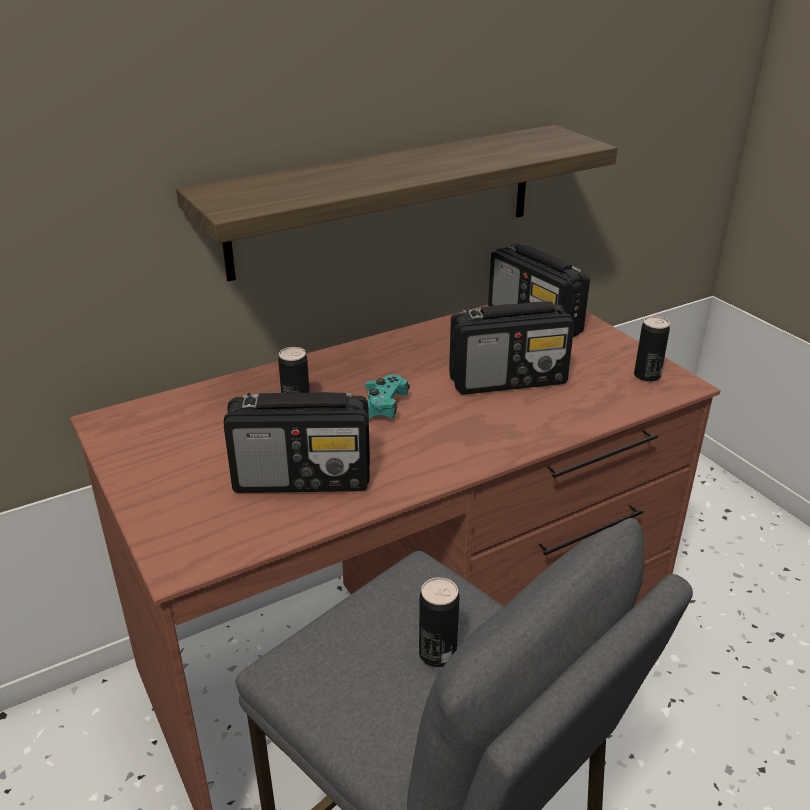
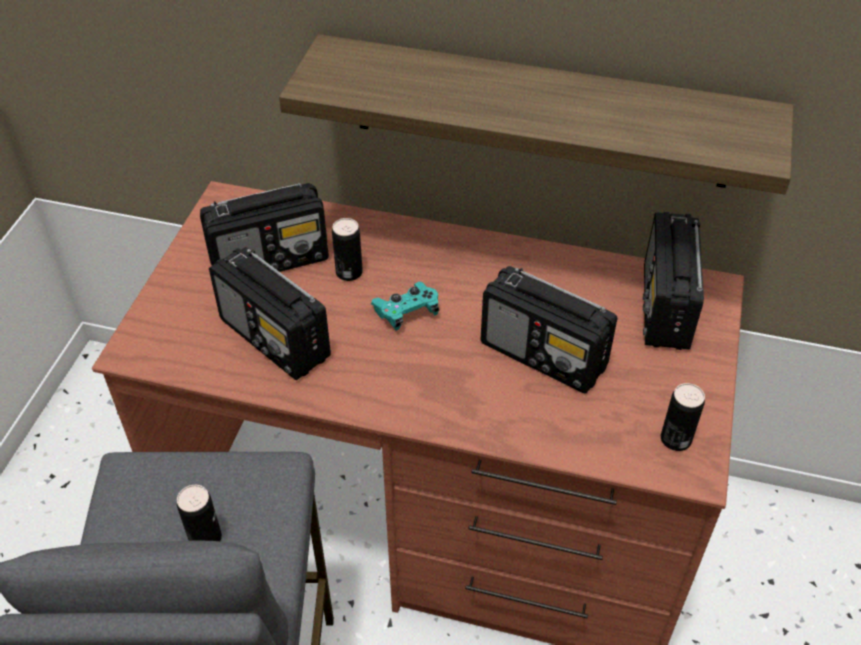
camera: 45 degrees right, 15 degrees up
(217, 435) = (271, 260): none -> radio

